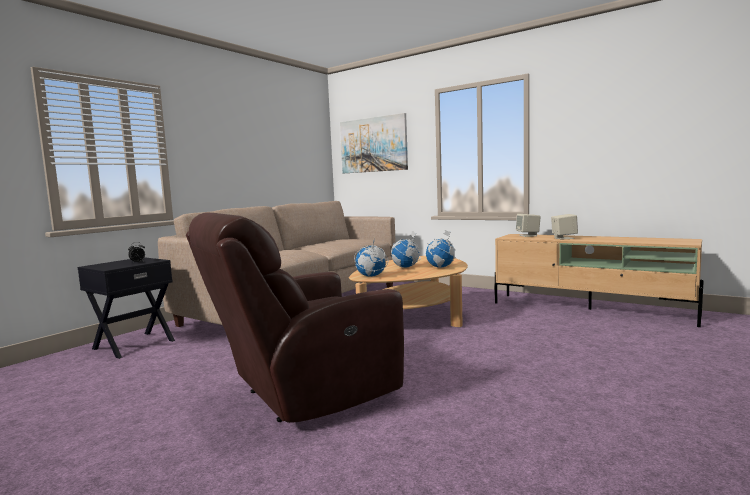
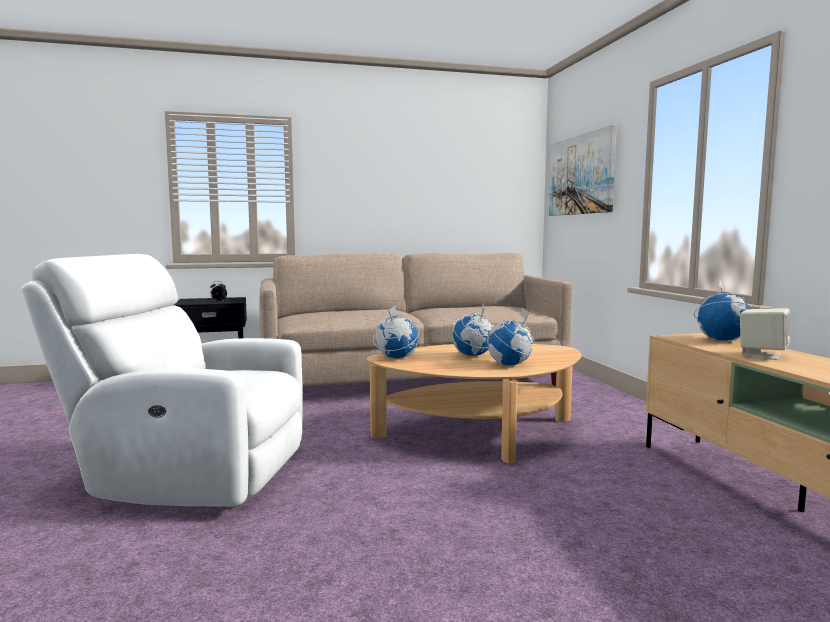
camera: 40 degrees right, 0 degrees up
(303, 394) = (190, 475): brown armchair -> white armchair
(528, 235) = (722, 340): beige speaker -> globe

